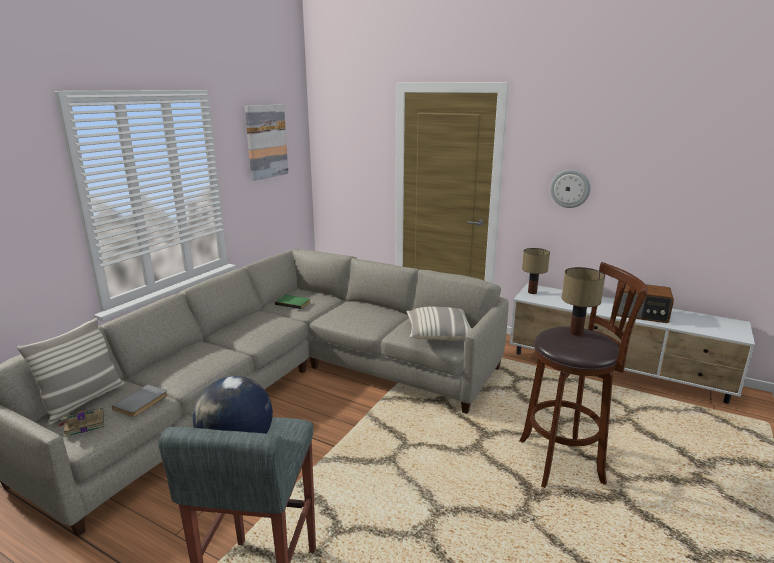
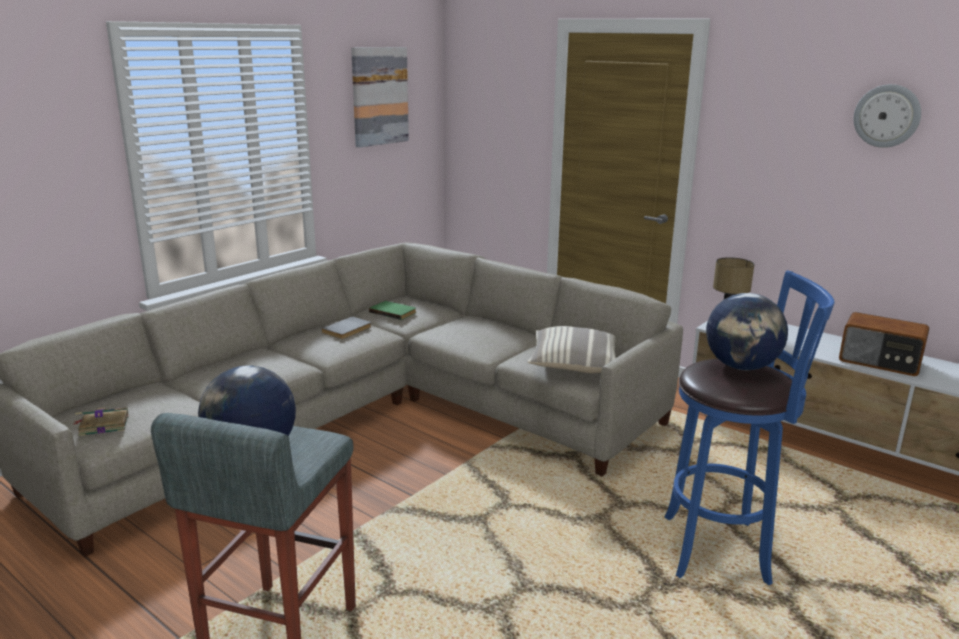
camera: 10 degrees right, 0 degrees up
(83, 401) = (109, 401): pillow -> none
(142, 402) = (175, 408): grey book -> grey book (348, 330)
(565, 461) = (722, 550): brown stool -> blue stool
(570, 188) = (790, 173): wall clock -> wall clock (887, 116)
(576, 333) = (741, 367): table lamp -> globe

